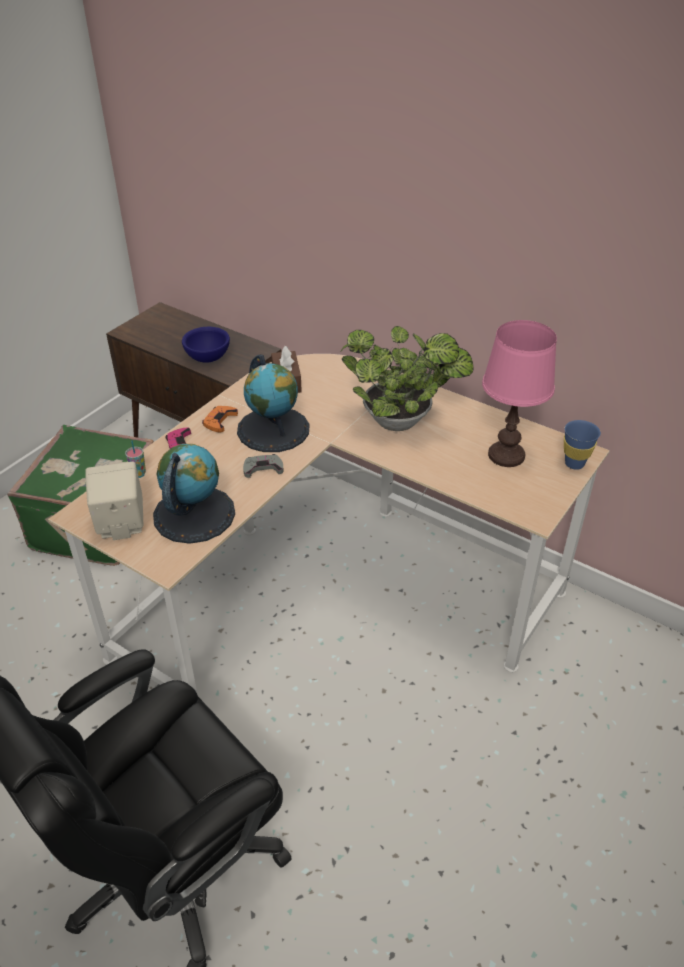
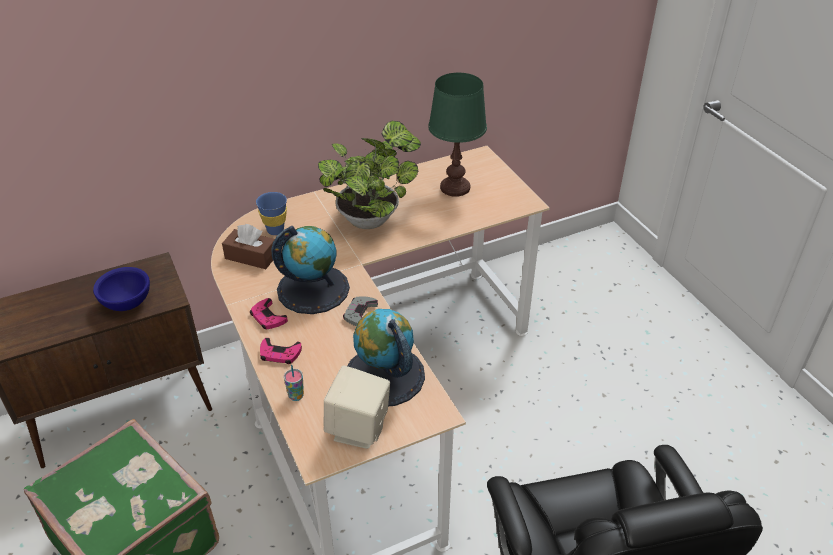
camera: 60 degrees left, 0 degrees up
(219, 421) = (268, 317): orange game controller -> pink game controller
(505, 455) = (454, 188): pink table lamp -> green table lamp
(574, 464) = (488, 164): blue cup -> blue cup (275, 230)

